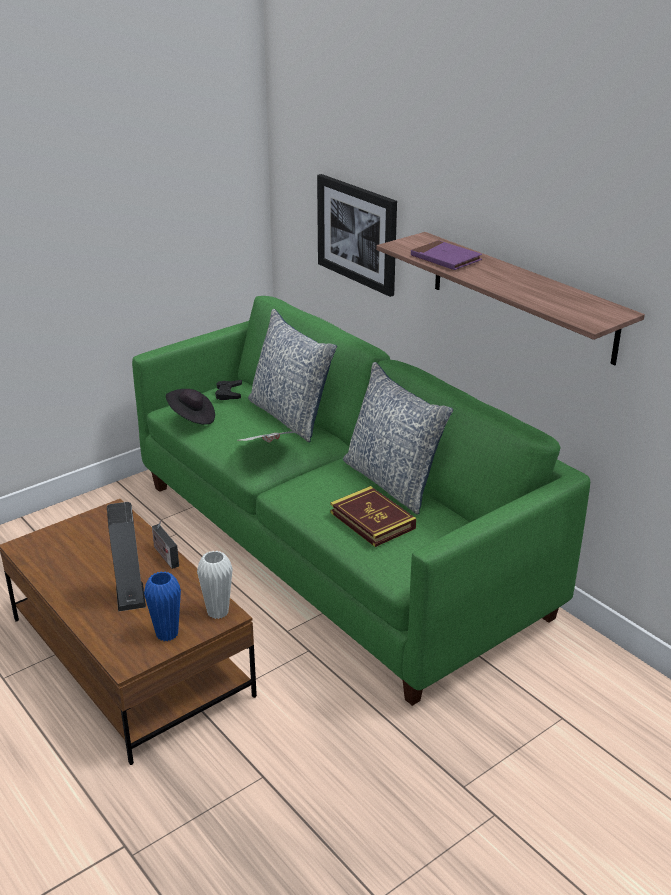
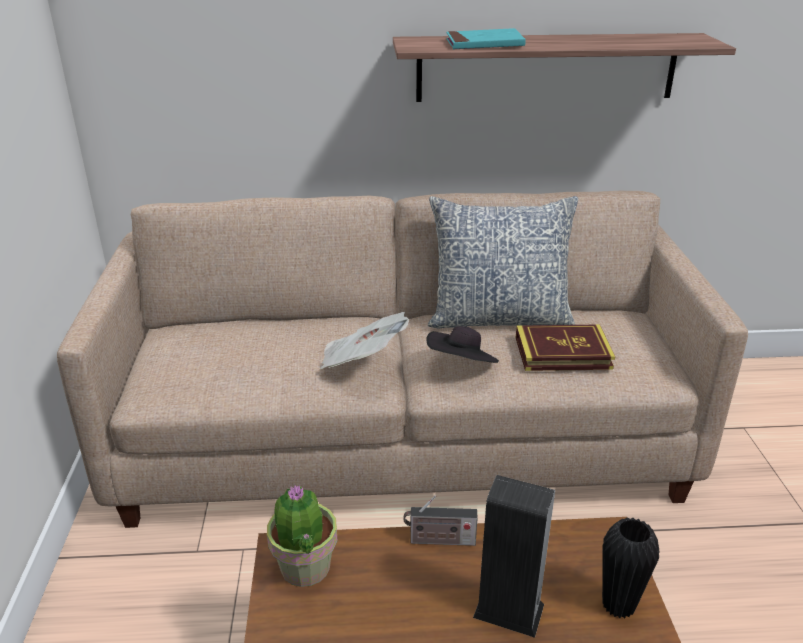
camera: 55 degrees left, 0 degrees up
(107, 522) = (305, 568): none -> potted plant
(167, 634) = (618, 605): blue vase -> black vase
(192, 418) = (204, 386): black hat -> black hat (462, 365)
(218, 612) = (598, 540): white vase -> none
(228, 393) = (187, 342): black game controller -> none
(291, 416) = (299, 324): pillow -> none
(336, 547) = (402, 439): green sofa -> beige sofa
(357, 233) = (268, 75): picture -> none
(445, 259) = (484, 44): purple book -> turquoise book

